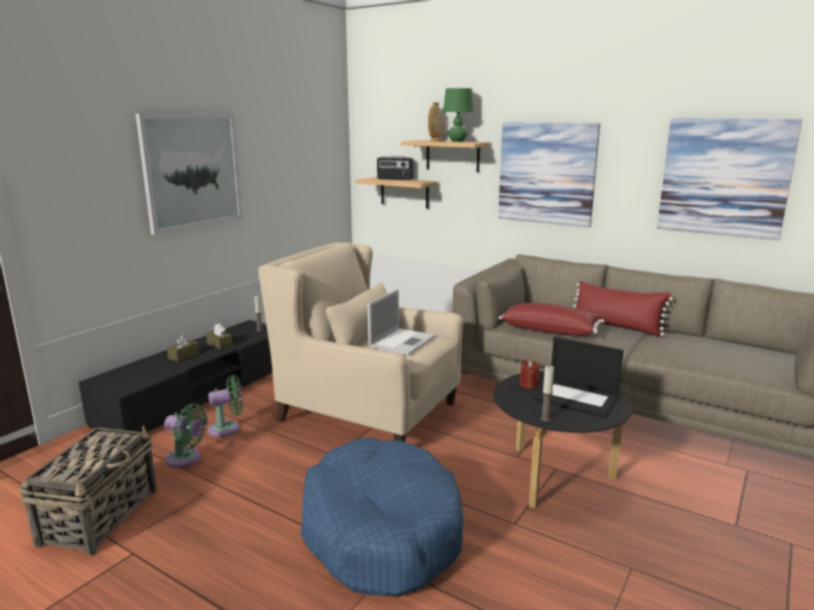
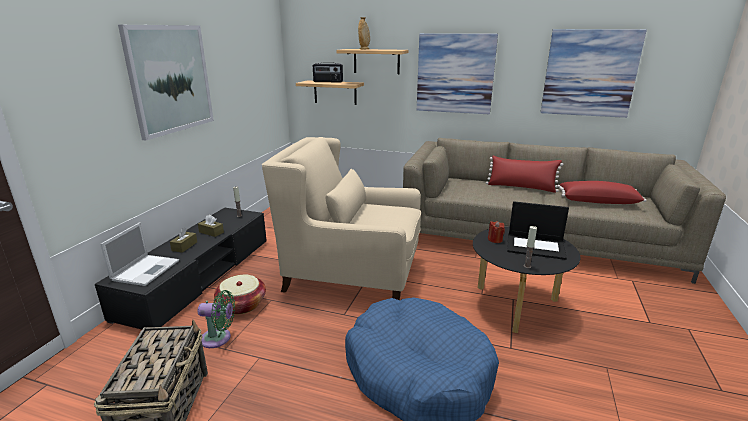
camera: 15 degrees left, 5 degrees up
(228, 428) = (242, 305): green fan -> basket
(402, 341) = (383, 215): laptop -> laptop (146, 269)
(457, 141) = (383, 49): green table lamp -> none
(550, 330) = (480, 194): red pillow -> red pillow (597, 201)

